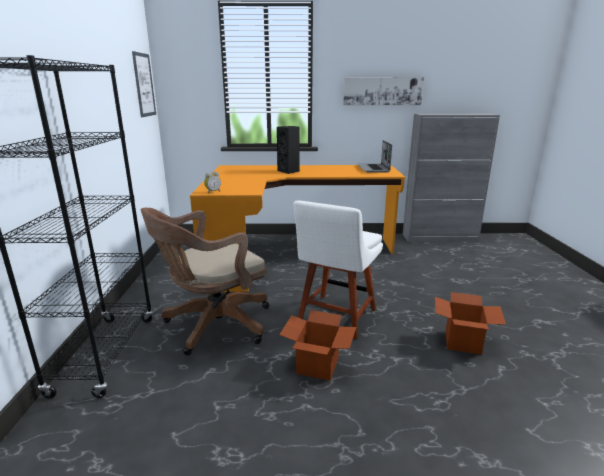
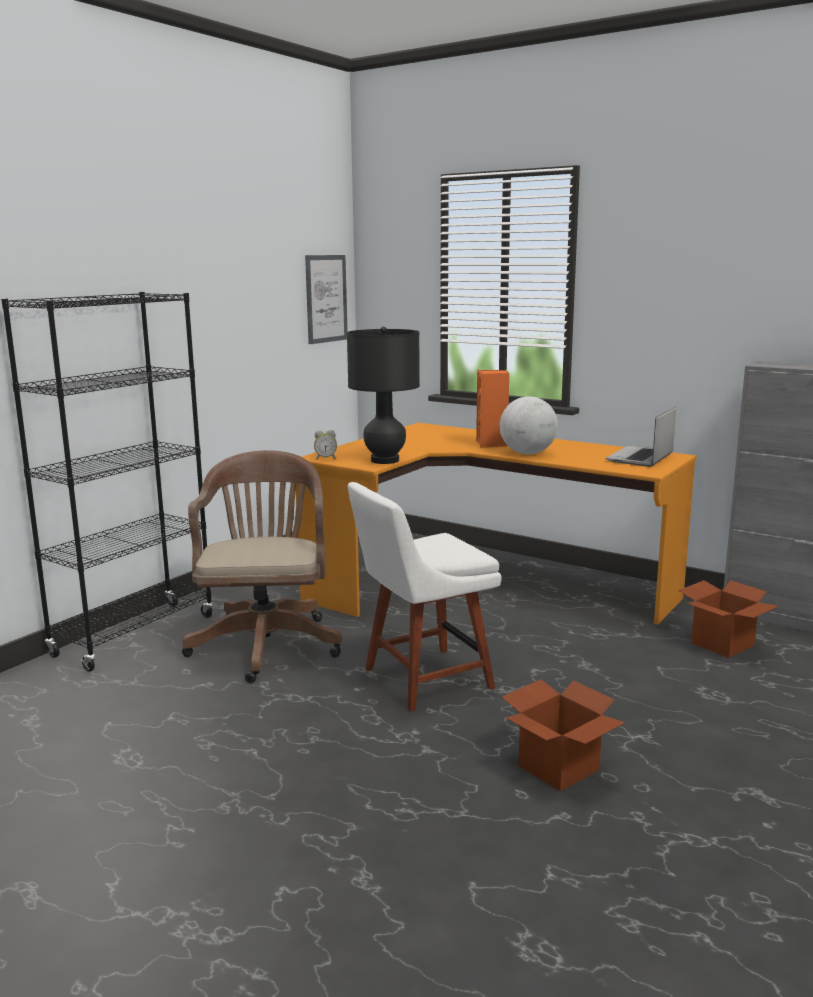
camera: 35 degrees right, 5 degrees down
(213, 326) = (266, 642): brown office chair -> brown office chair turned 90 degrees clockwise
(252, 187) = (384, 460): none -> black table lamp
(289, 171) = (491, 444): black speaker -> orange speaker
(317, 365) = (321, 720): cardboard box -> cardboard box (722, 644)
(318, 173) = (527, 453): none -> globe
(382, 91) = (696, 316): picture -> none

